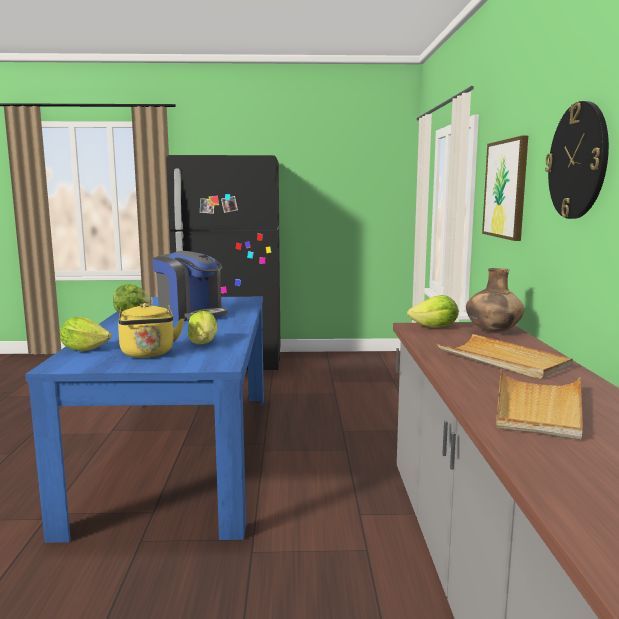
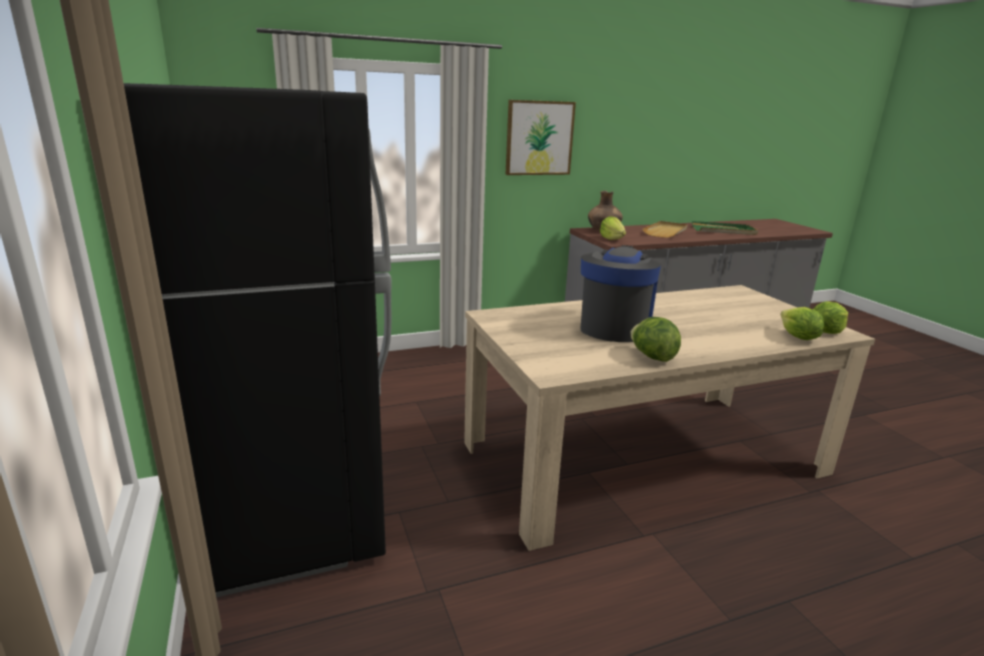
camera: 110 degrees left, 10 degrees up
(148, 354) = (761, 313): yellow kettle -> none
(181, 453) = (644, 458): blue dining table -> beige dining table
(203, 343) = (703, 302): lettuce -> lettuce (826, 331)
(538, 407) = (724, 231): beige tray -> green tray
(578, 161) = (633, 124): wall clock -> none

